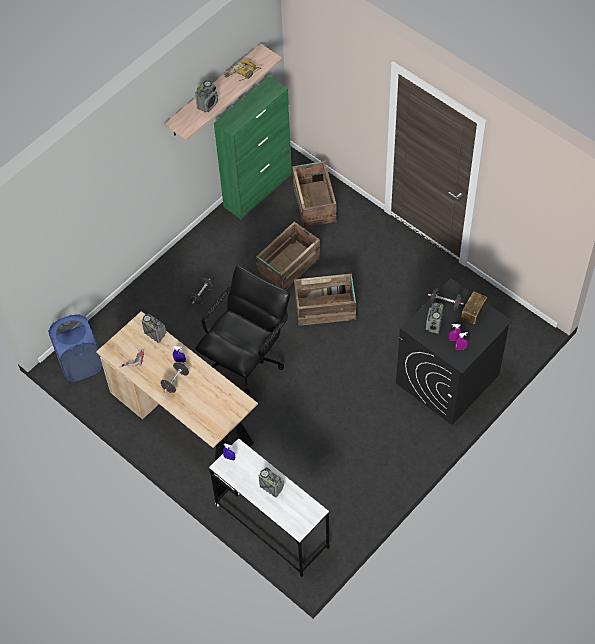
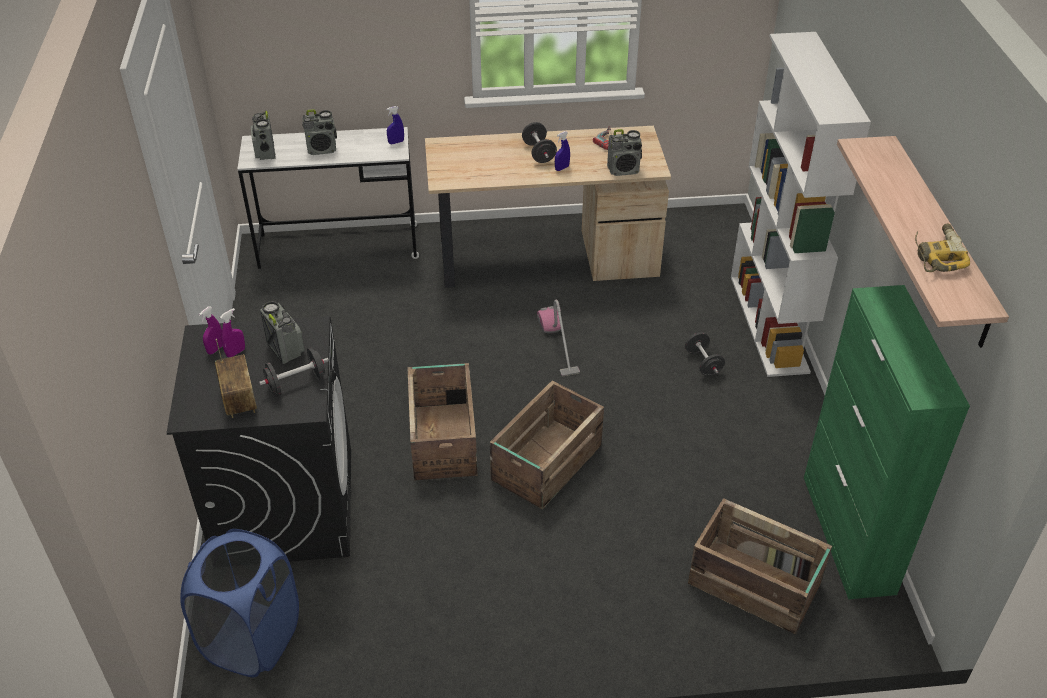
camera: 130 degrees right, 15 degrees down
(80, 364) = (709, 226): blue laundry basket -> blue laundry basket (252, 639)
(145, 288) = (769, 324): none -> white bookcase
(207, 105) = (894, 188): radio -> radio (265, 152)
(246, 360) = (558, 344): black office chair -> vacuum cleaner
(288, 266) = (661, 472): crate -> crate (444, 439)

